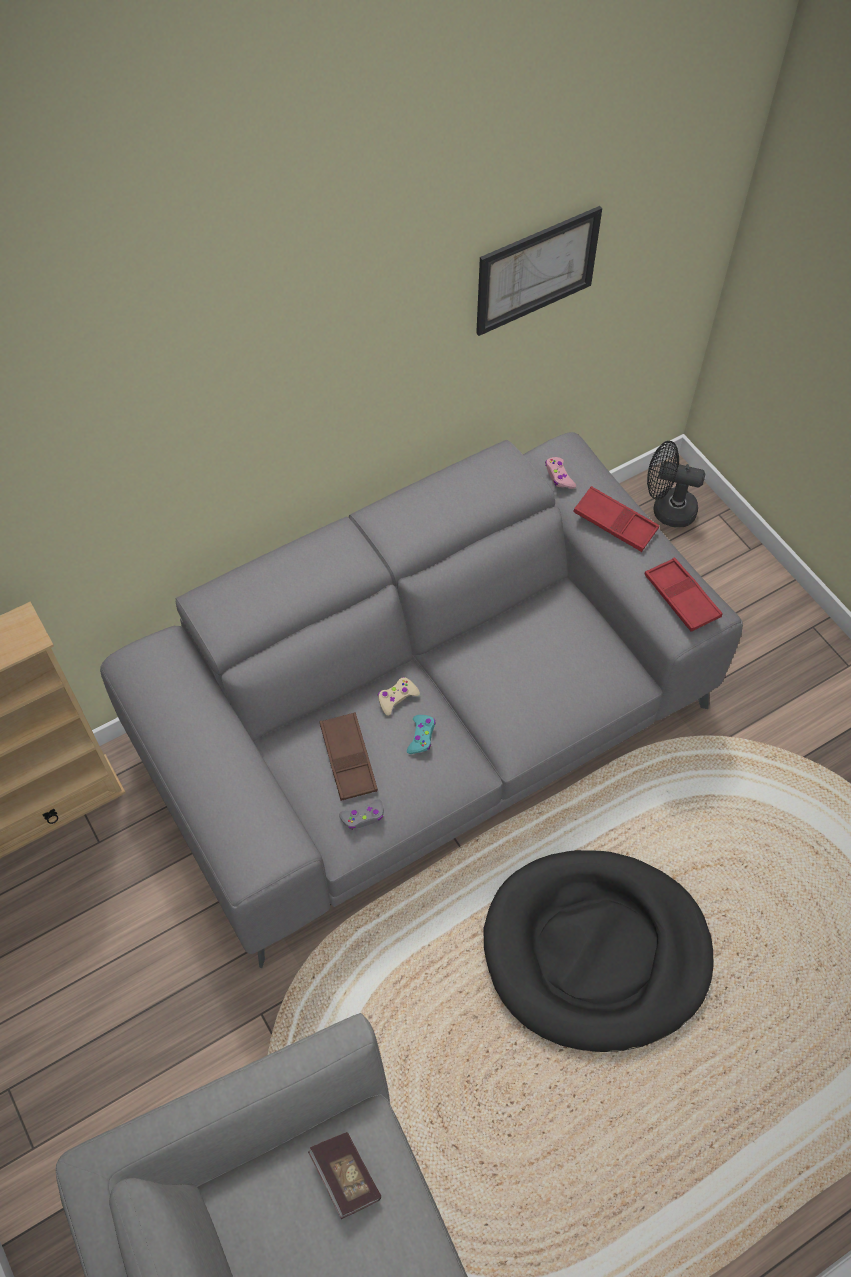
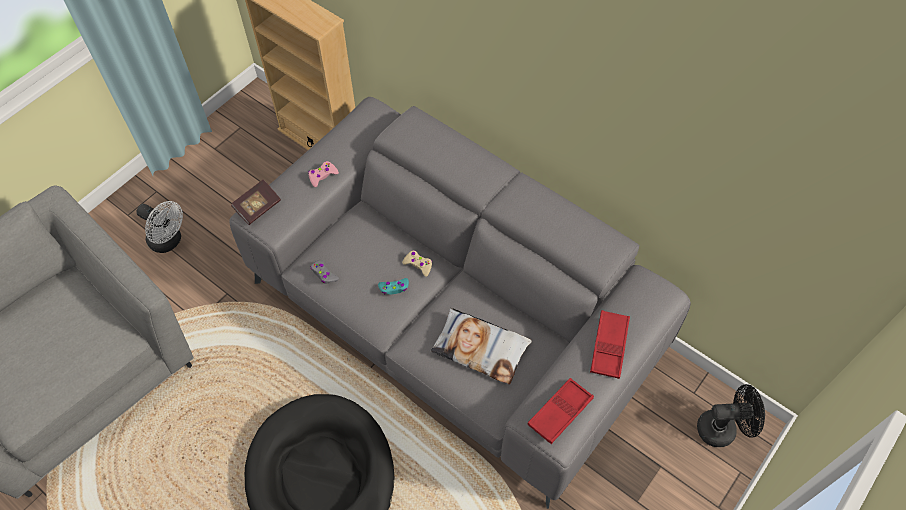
camera: 70 degrees right, 0 degrees up
(122, 1086) = (169, 241): none -> white fan
(345, 1176) = (89, 337): book -> book (258, 207)
(348, 759) = (362, 252): brown tray -> none
(536, 270) = (703, 149): picture -> none
(545, 667) = (480, 348): none -> pillow
(559, 476) = (634, 296): pink game controller -> pink game controller (322, 176)
(666, 509) = (722, 428): black fan -> black fan turned 90 degrees clockwise

